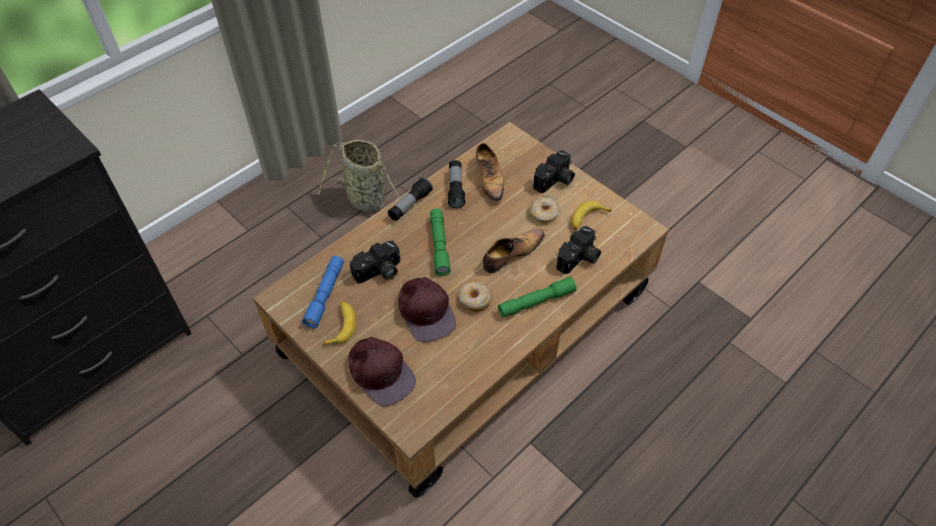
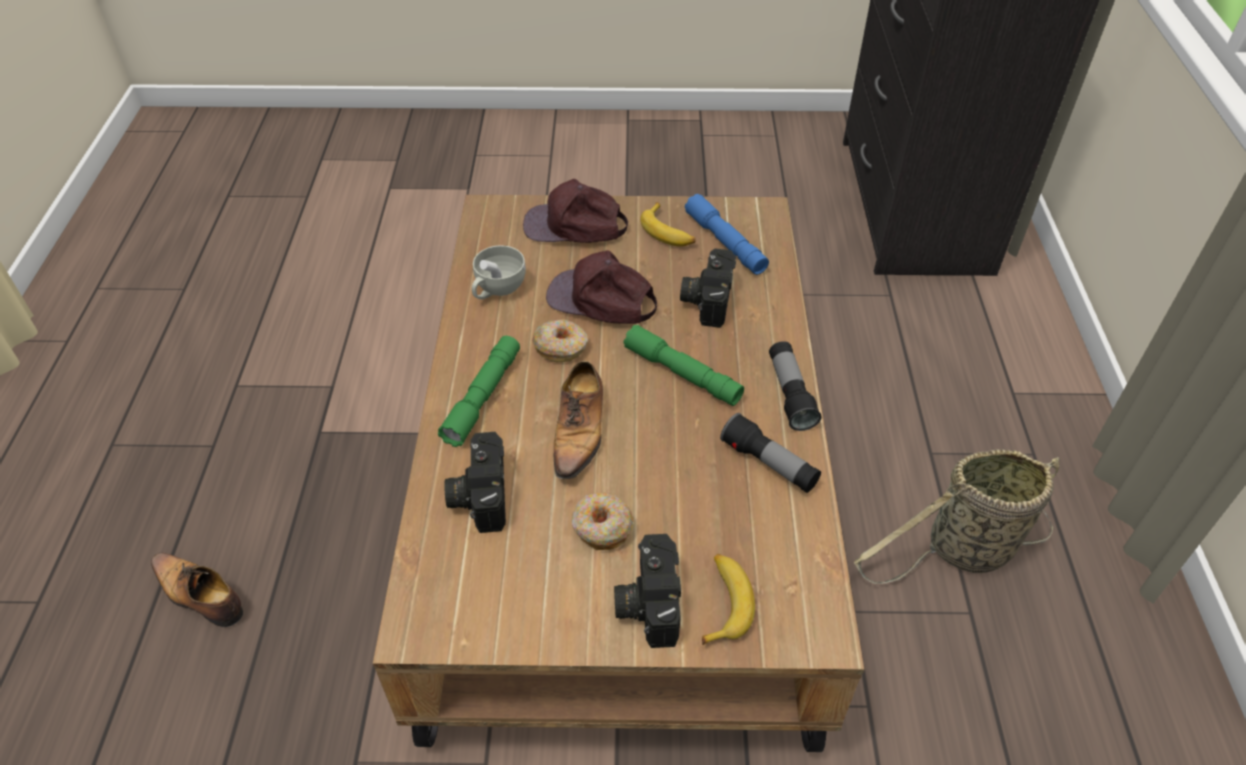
camera: 135 degrees right, 5 degrees down
(468, 360) = (497, 289): none -> white cup
(489, 179) = (745, 519): shoe -> shoe (200, 595)
(587, 219) = (526, 570): banana -> banana (723, 602)

